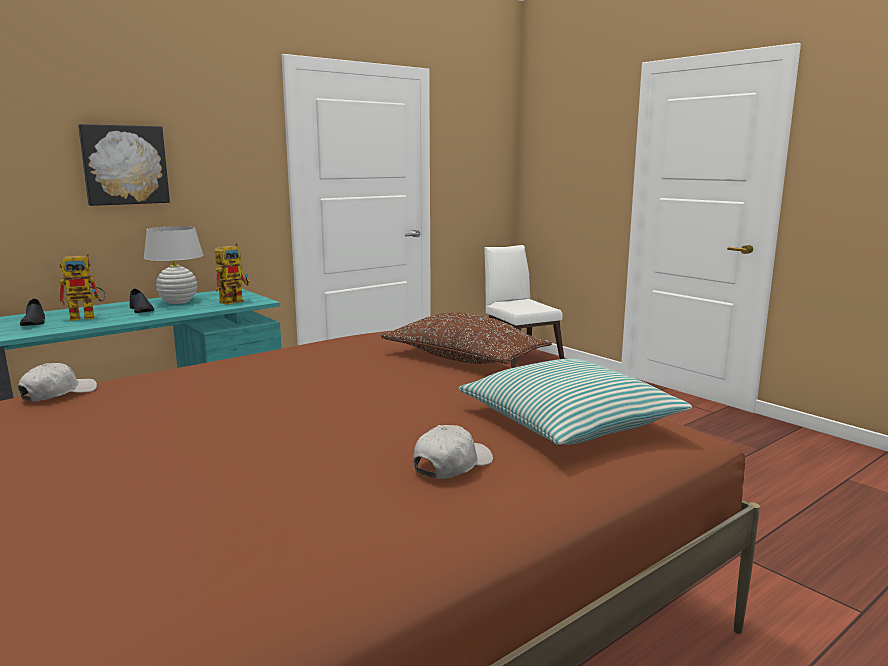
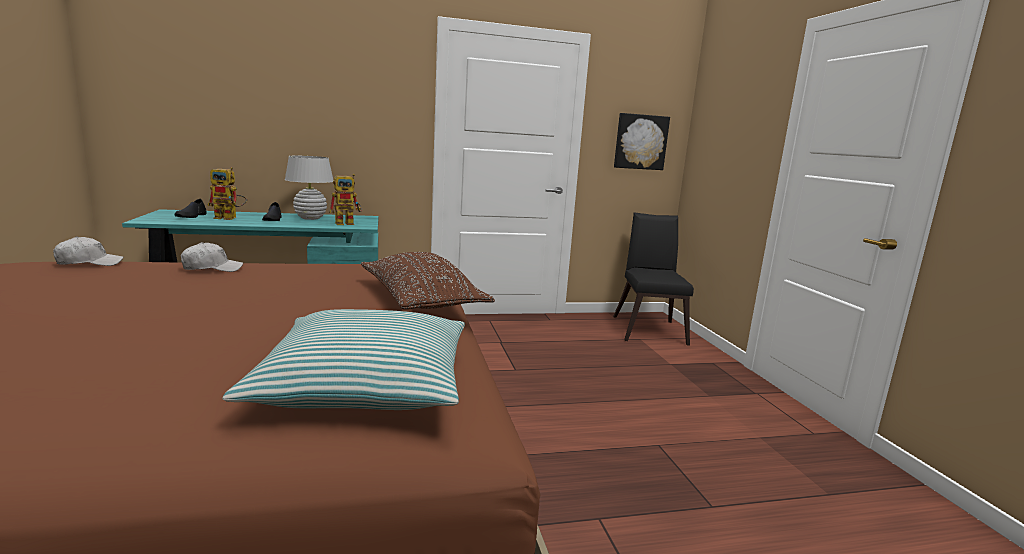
camera: 25 degrees right, 0 degrees up
(124, 165) = (290, 103): picture -> picture (640, 142)
(452, 465) = (153, 393): white cap -> white cap (212, 268)
(518, 360) = (649, 328): white chair -> black chair

